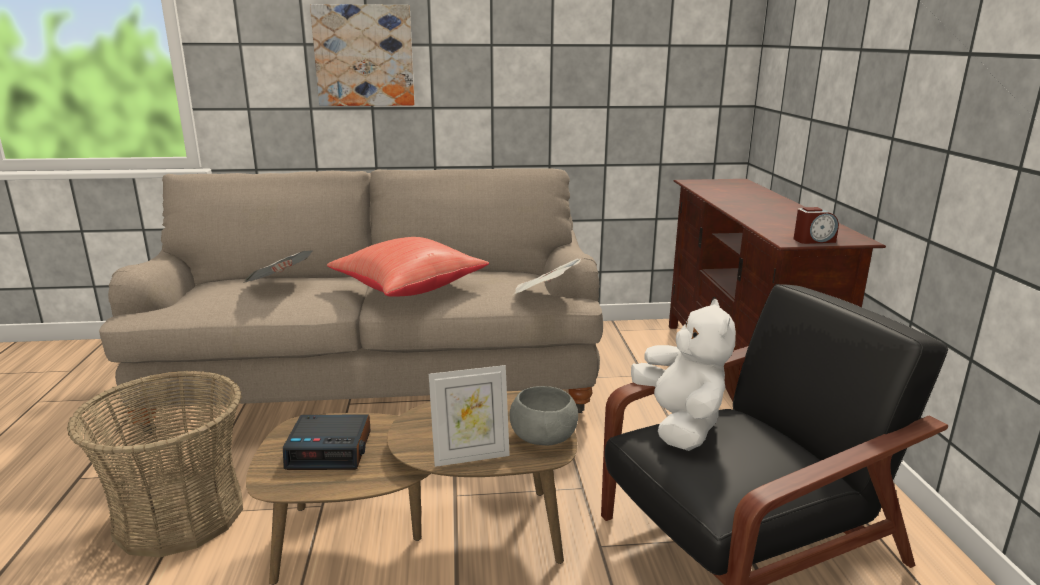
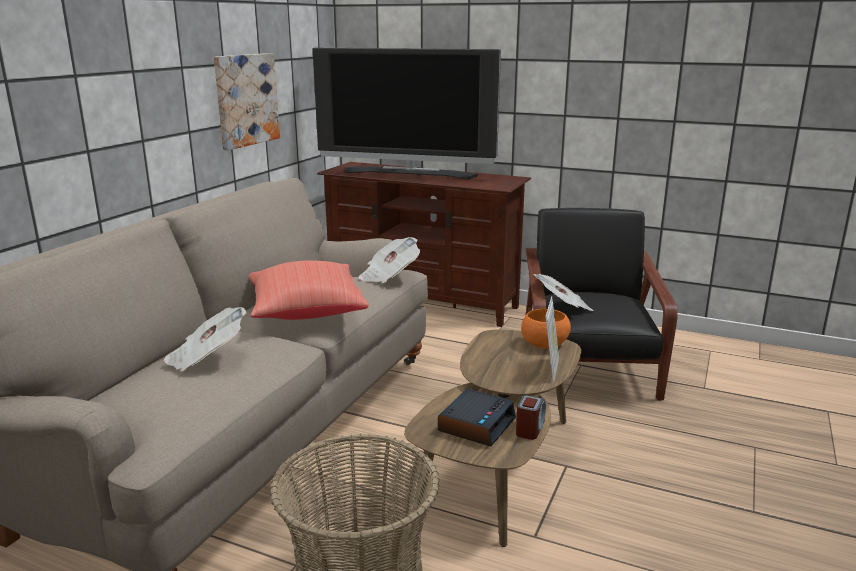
camera: 60 degrees left, 0 degrees up
(364, 56) = (76, 90): picture -> picture (246, 100)
(544, 436) = (544, 343): grey bowl -> orange bowl
(679, 424) = (563, 307): white plush toy -> newspaper
(751, 201) = (409, 173): none -> television
(813, 240) = (507, 183): alarm clock -> alarm clock (530, 429)

